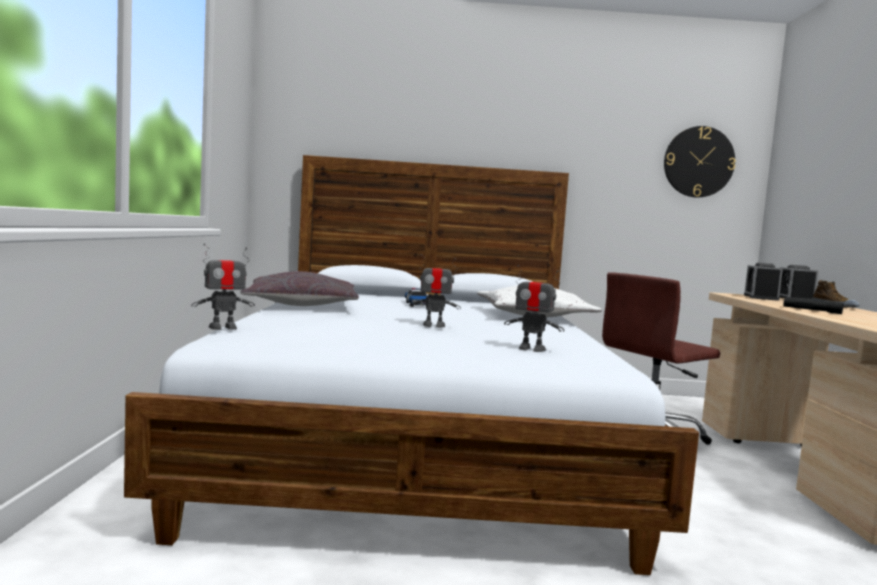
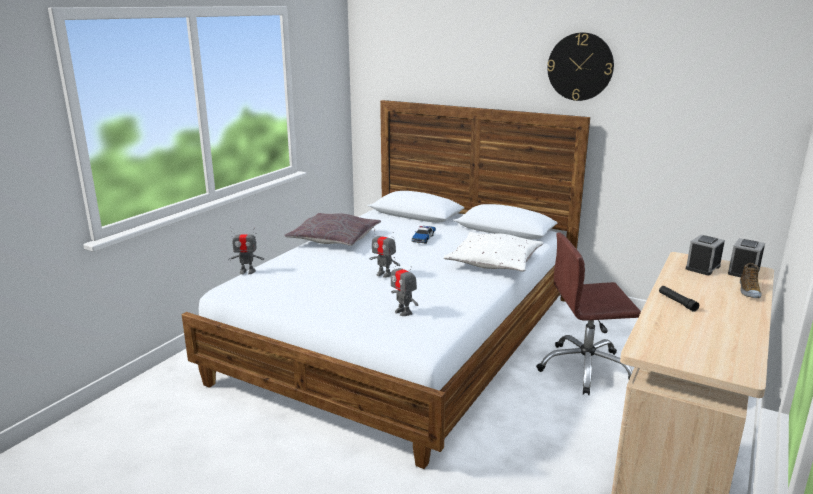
camera: 30 degrees right, 15 degrees up
(698, 162) = (729, 105): wall clock -> wall clock (580, 67)

